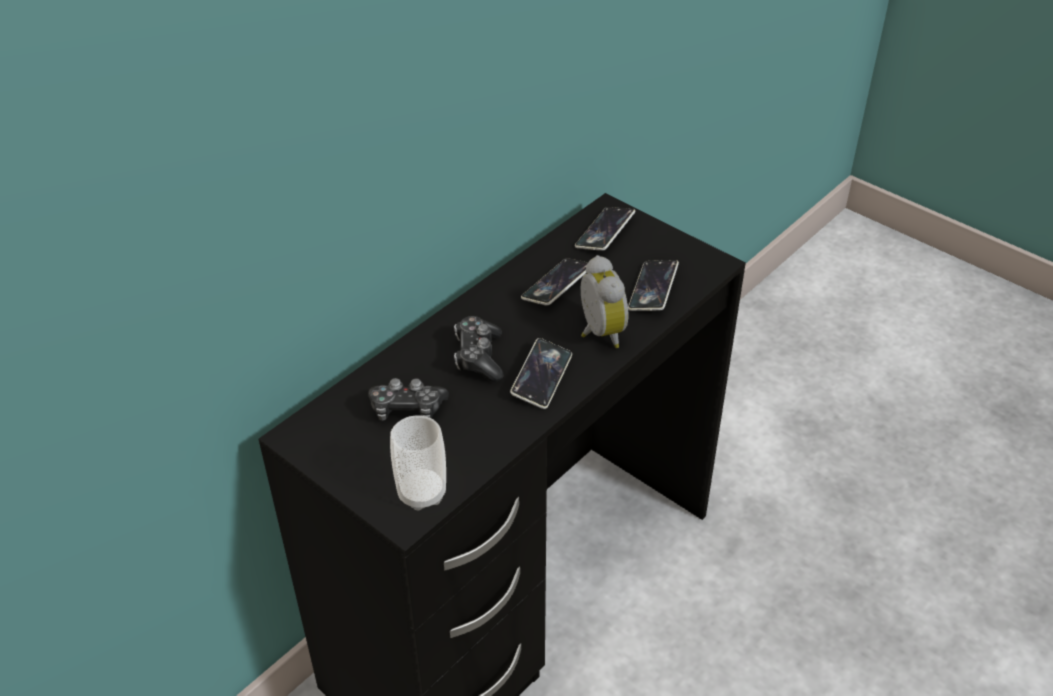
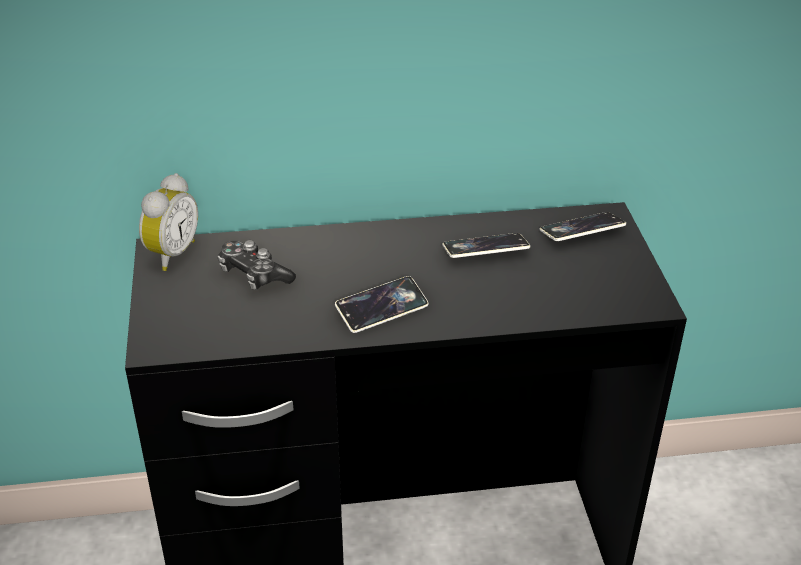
camera: 40 degrees right, 5 degrees down
(422, 493) = (187, 337): cup -> none
(478, 357) = (353, 268): game controller -> none
(598, 333) = (472, 302): alarm clock -> alarm clock (170, 254)
(653, 289) = (566, 295): phone -> none

